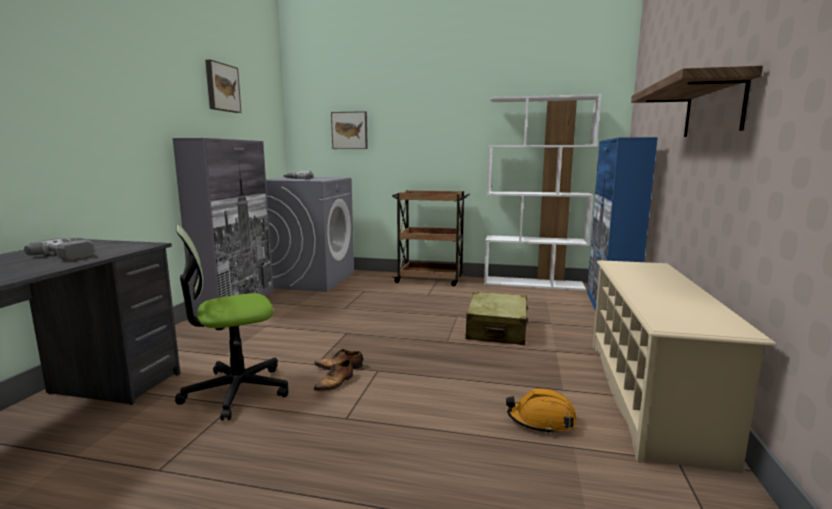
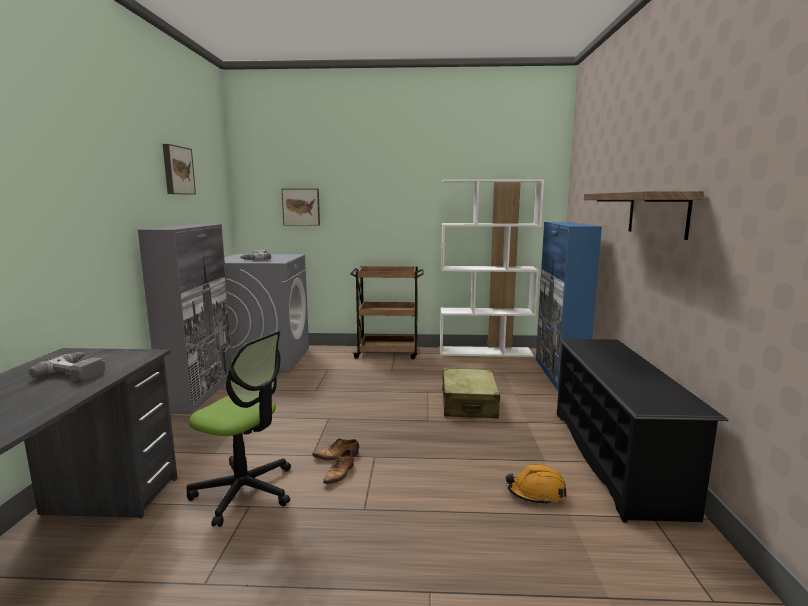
camera: 10 degrees left, 0 degrees up
(236, 391) = (244, 491): office chair -> office chair turned 120 degrees counterclockwise
(649, 394) = (615, 458): beige shoe rack -> black shoe rack

